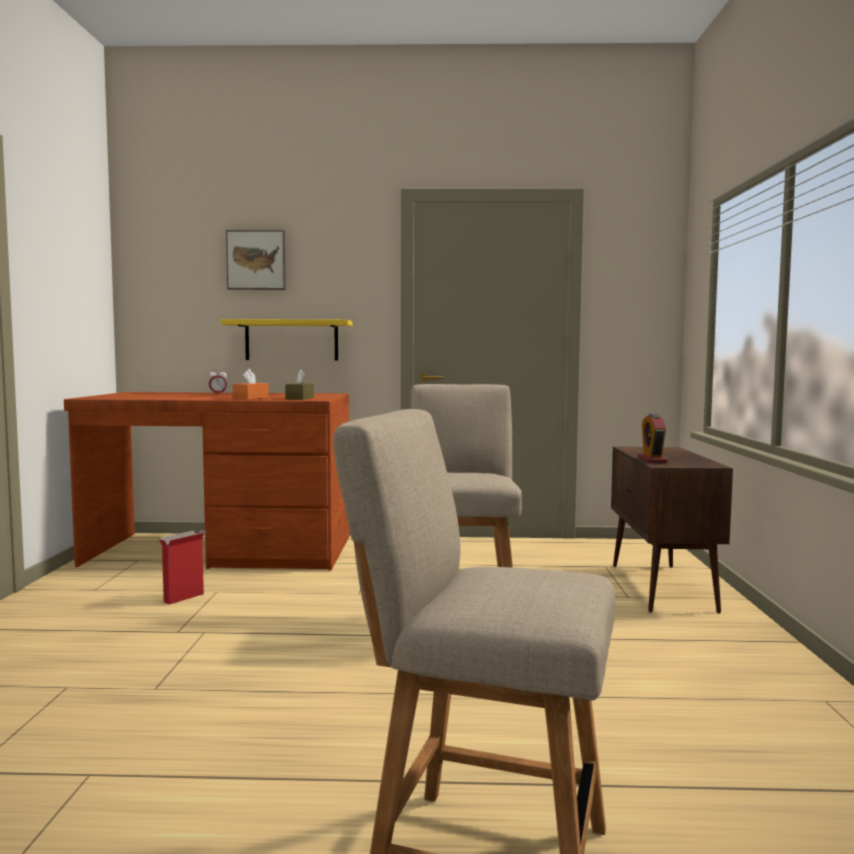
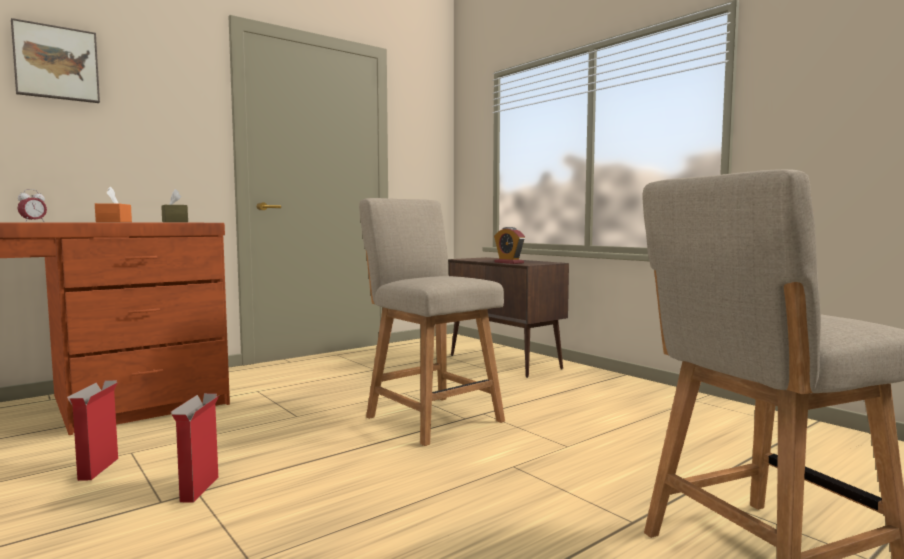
camera: 40 degrees left, 0 degrees up
(207, 631) = (199, 489): none -> cardboard box
(291, 340) = (108, 162): yellow shelf -> none

